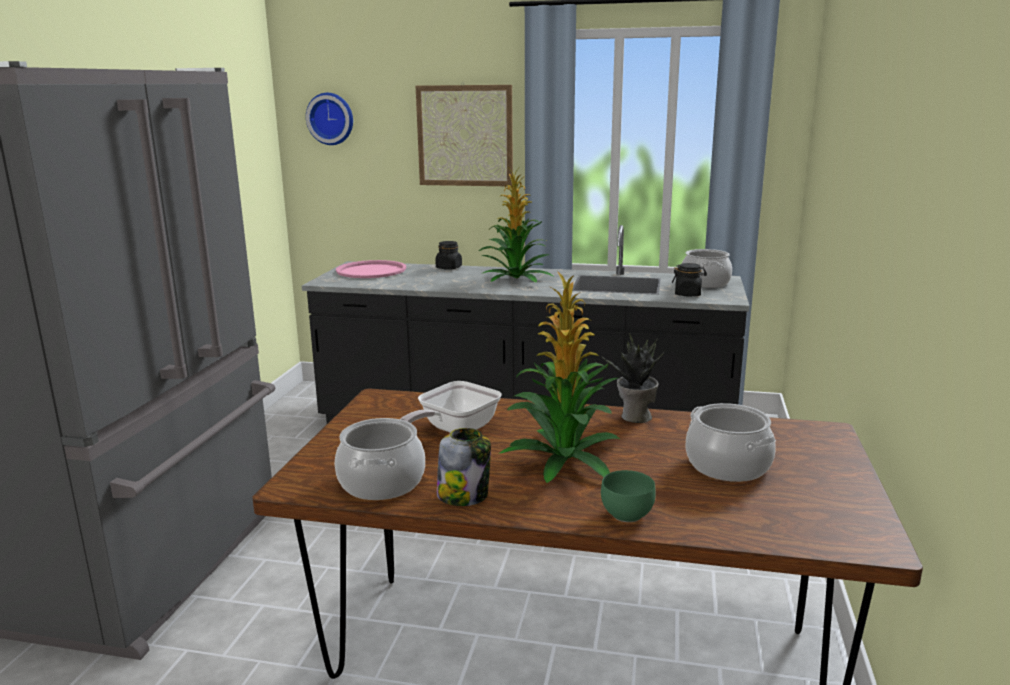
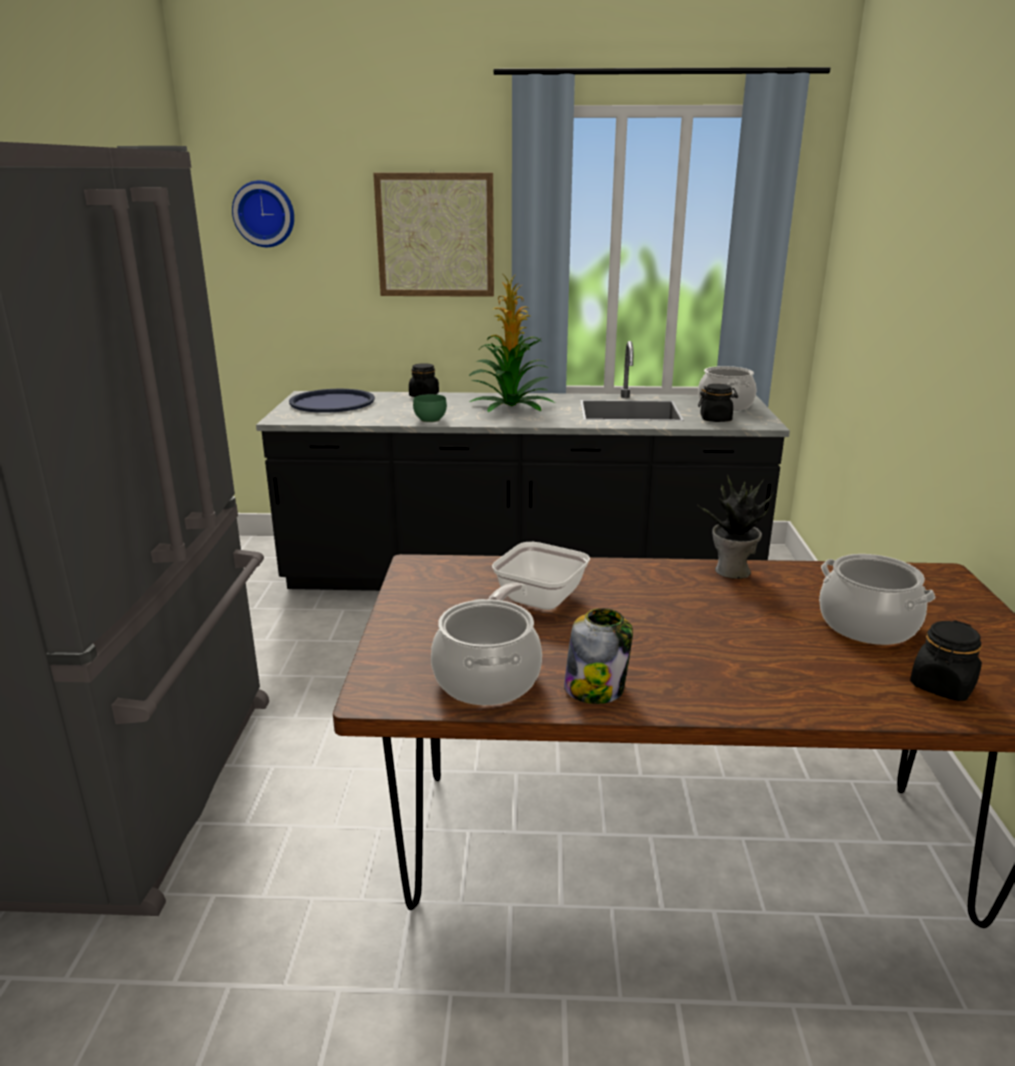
camera: 10 degrees left, 5 degrees up
(371, 270) = (332, 402): pink tray -> blue tray
(562, 458) = (681, 630): potted plant -> none
(625, 514) = (794, 696): green bowl -> green bowl (429, 420)
(762, 517) = (942, 686): none -> black jar

